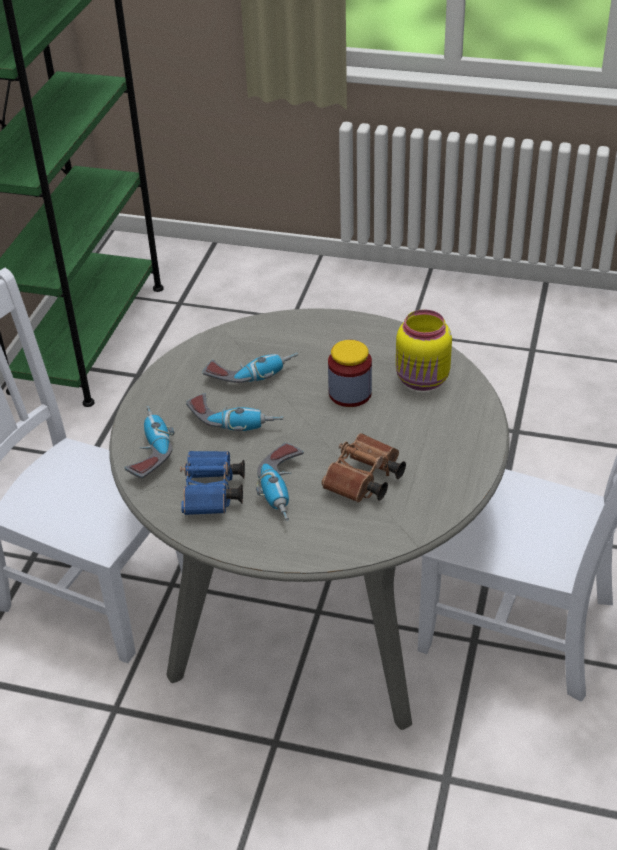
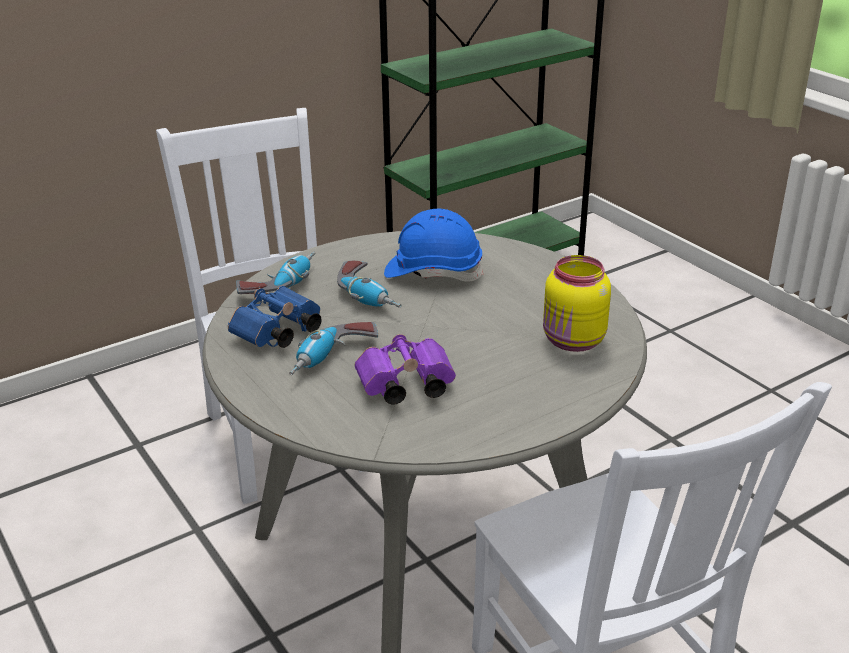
camera: 40 degrees right, 10 degrees down
(252, 374) = (433, 272): power drill -> blue hard hat
(350, 393) = (492, 321): jar -> none
(363, 482) = (403, 387): brown binoculars -> purple binoculars

